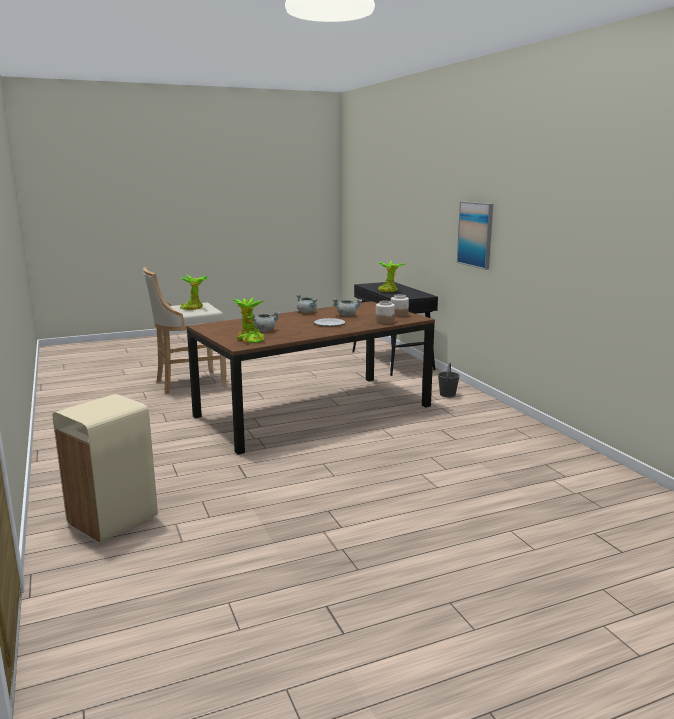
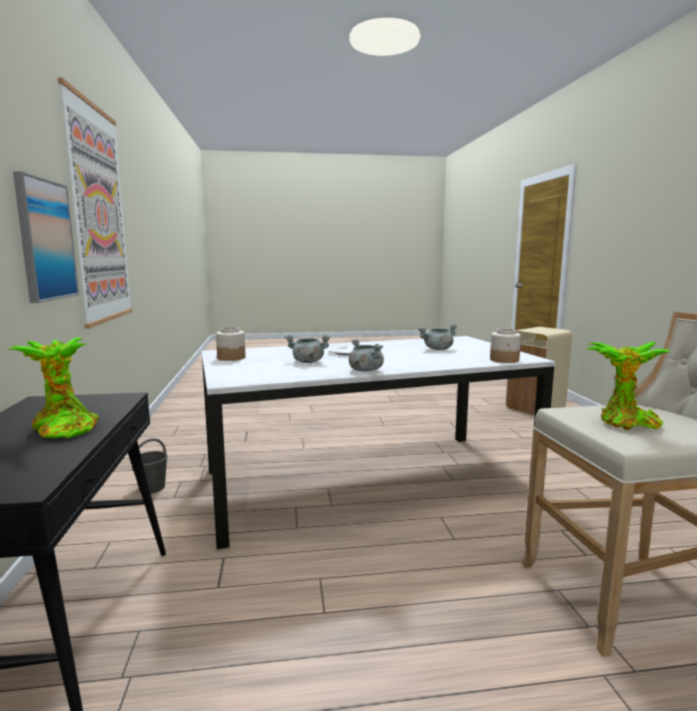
camera: 165 degrees left, 5 degrees down
(249, 339) = (454, 342): potted plant -> none
(313, 411) = (368, 480): brown dining table -> white dining table
(384, 322) = (274, 350): jar -> jar (504, 360)
(534, 221) = (99, 215): none -> picture

